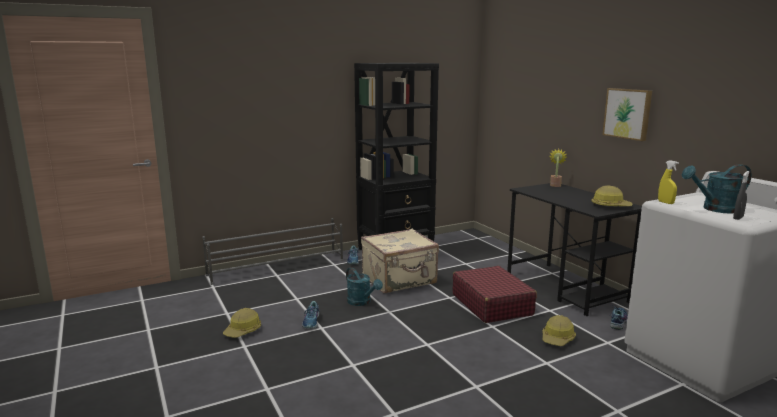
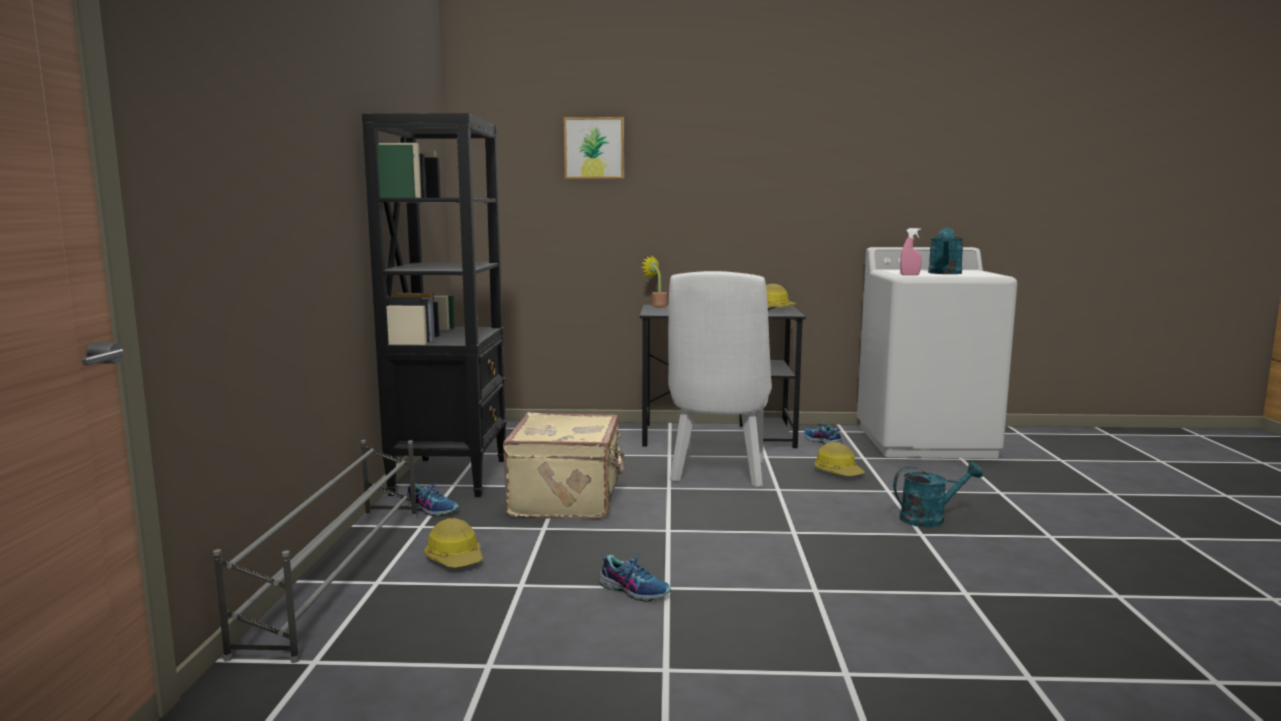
camera: 60 degrees left, 5 degrees down
(243, 331) = (598, 660): hard hat -> hard hat (455, 558)
(362, 302) = (611, 539): turquoise watering can -> turquoise watering can (930, 518)
(491, 304) = (718, 474): red suitcase -> white chair
(628, 113) = (747, 198): picture -> picture (594, 148)
(665, 202) = (909, 275): yellow spray bottle -> pink spray bottle
(738, 218) = (978, 274): grey spray bottle -> none

